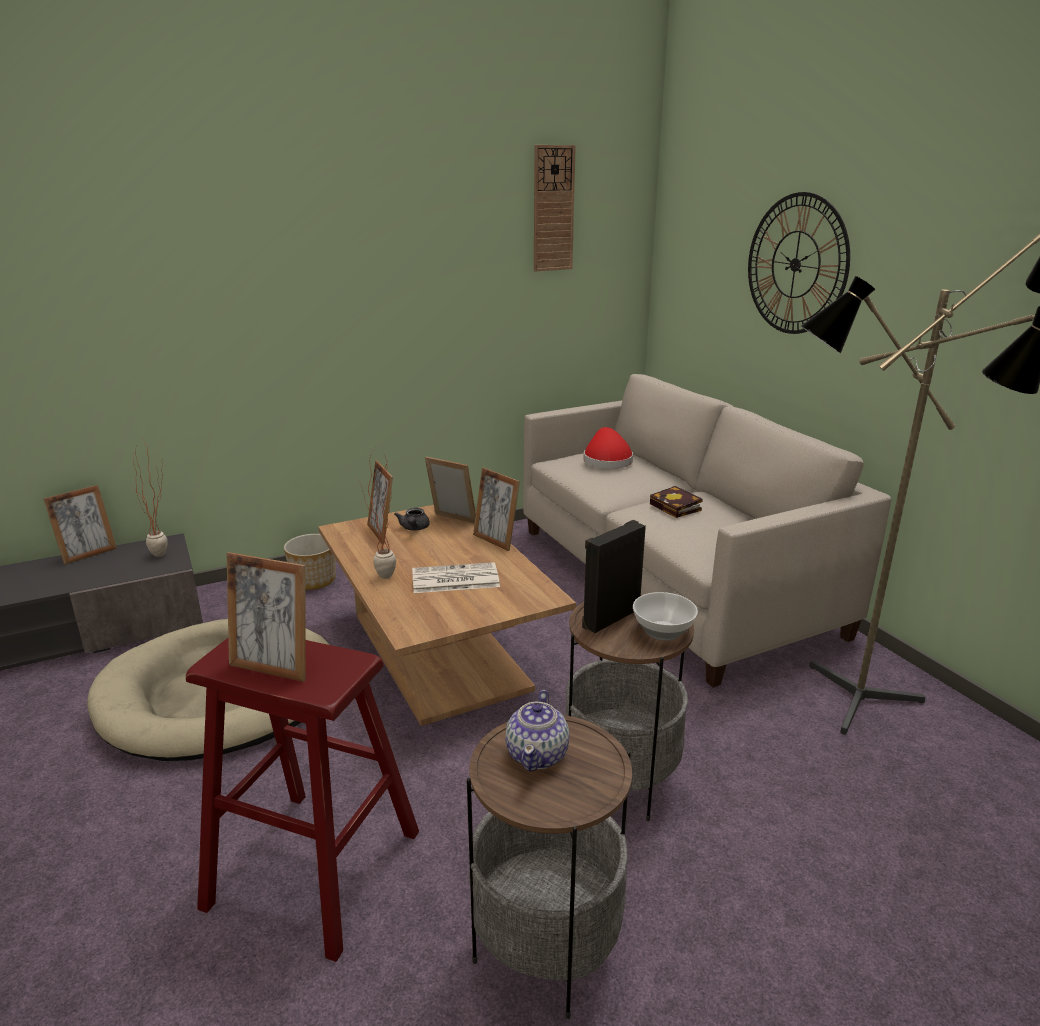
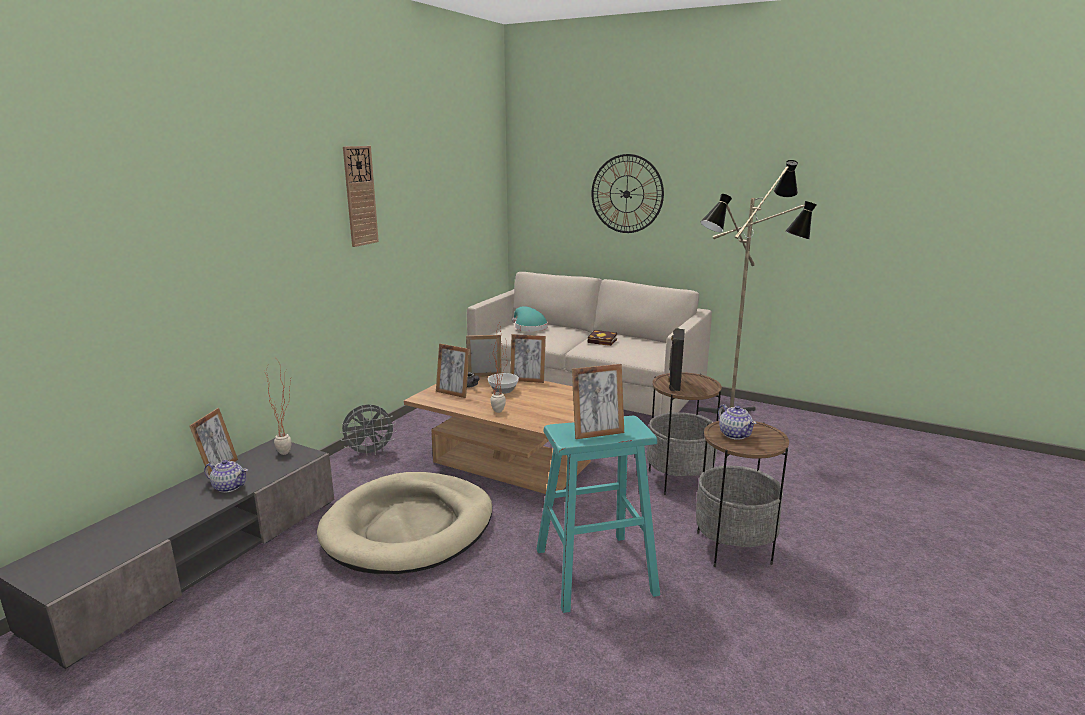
camera: 35 degrees left, 5 degrees down
(63, 578) = (229, 487): none -> teapot
(314, 580) = (370, 453): planter -> grey fan
(315, 869) = (595, 571): red stool -> turquoise stool
(454, 579) = (539, 402): newspaper -> none
(553, 209) = (463, 168): wall clock -> wall clock (360, 196)
(606, 460) = (529, 327): red hat -> turquoise hat
(663, 630) = (704, 382): bowl -> bowl (503, 390)

